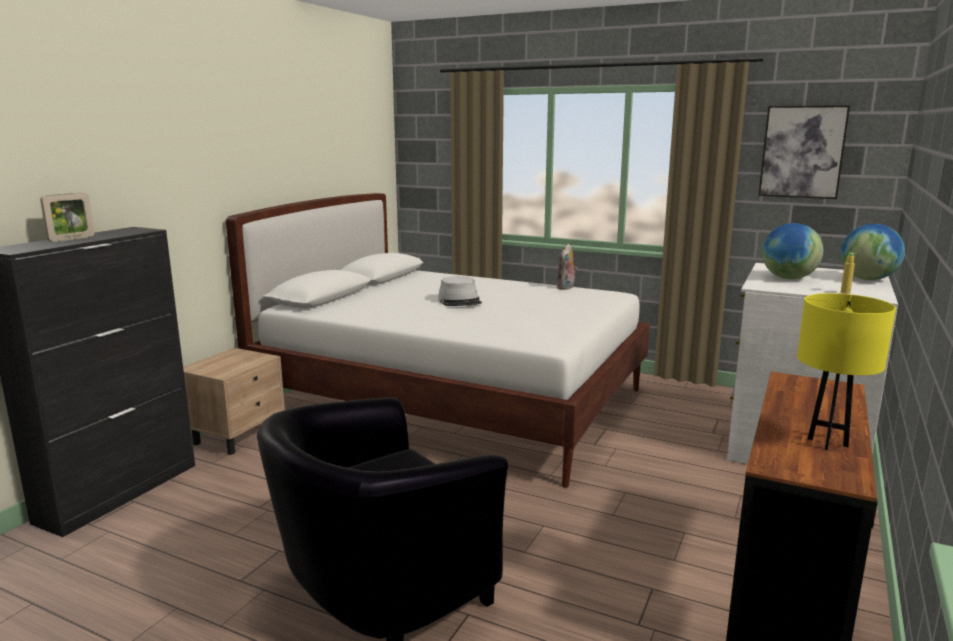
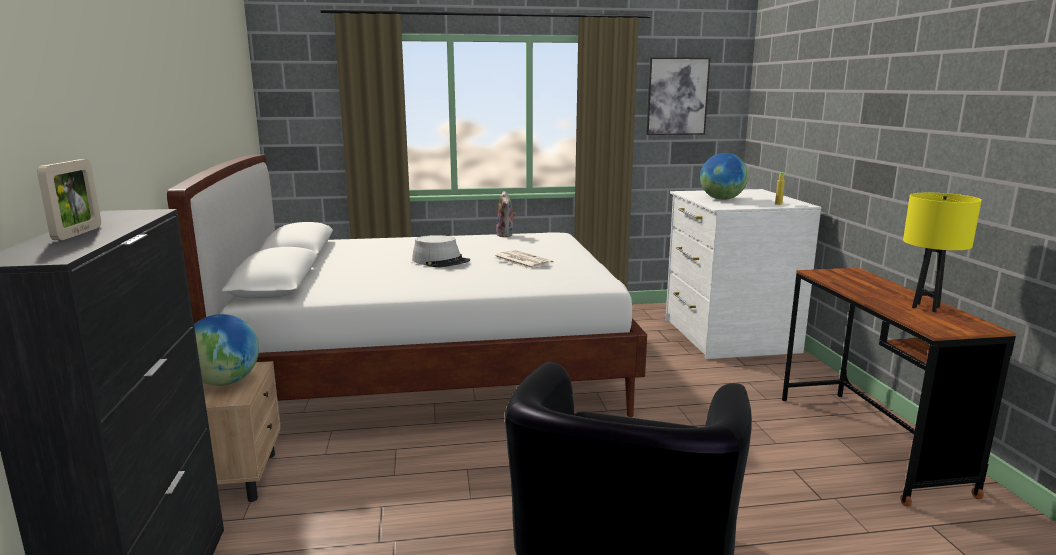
camera: 35 degrees left, 0 degrees up
(521, 311) = (521, 260): none -> newspaper
(867, 279) = (765, 194): globe -> globe (225, 382)

